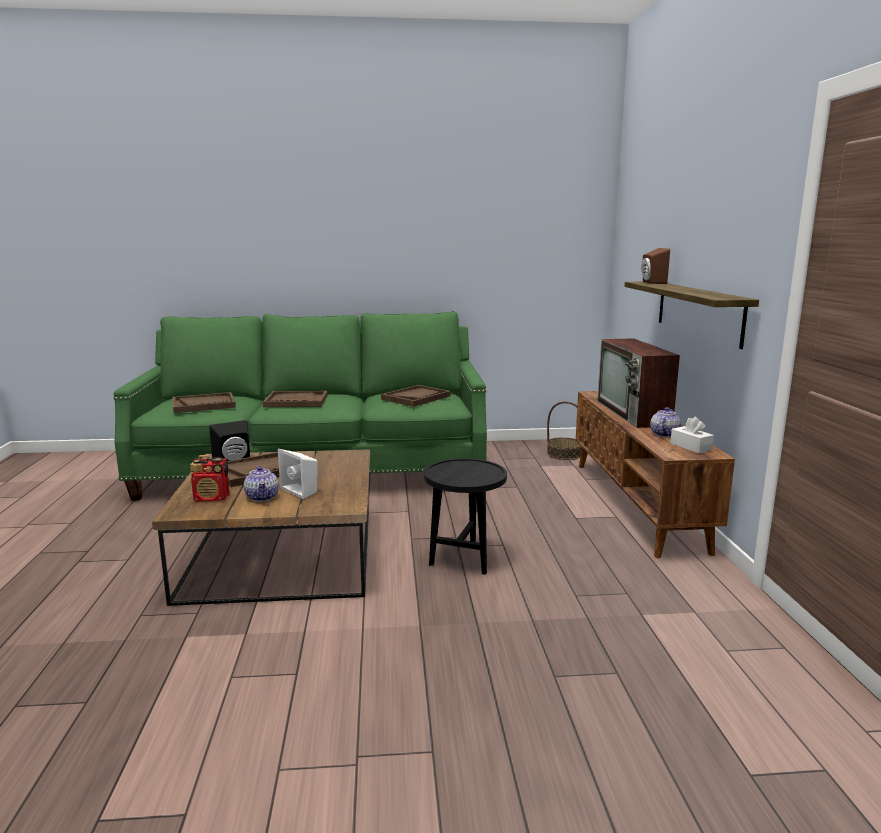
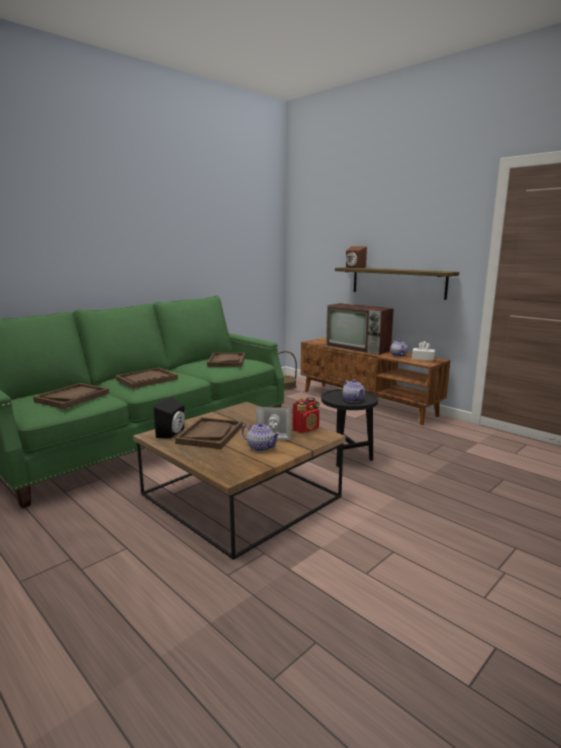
camera: 40 degrees left, 0 degrees up
(212, 498) = (228, 460): radio -> radio (306, 429)
(462, 476) = (353, 399): none -> teapot

